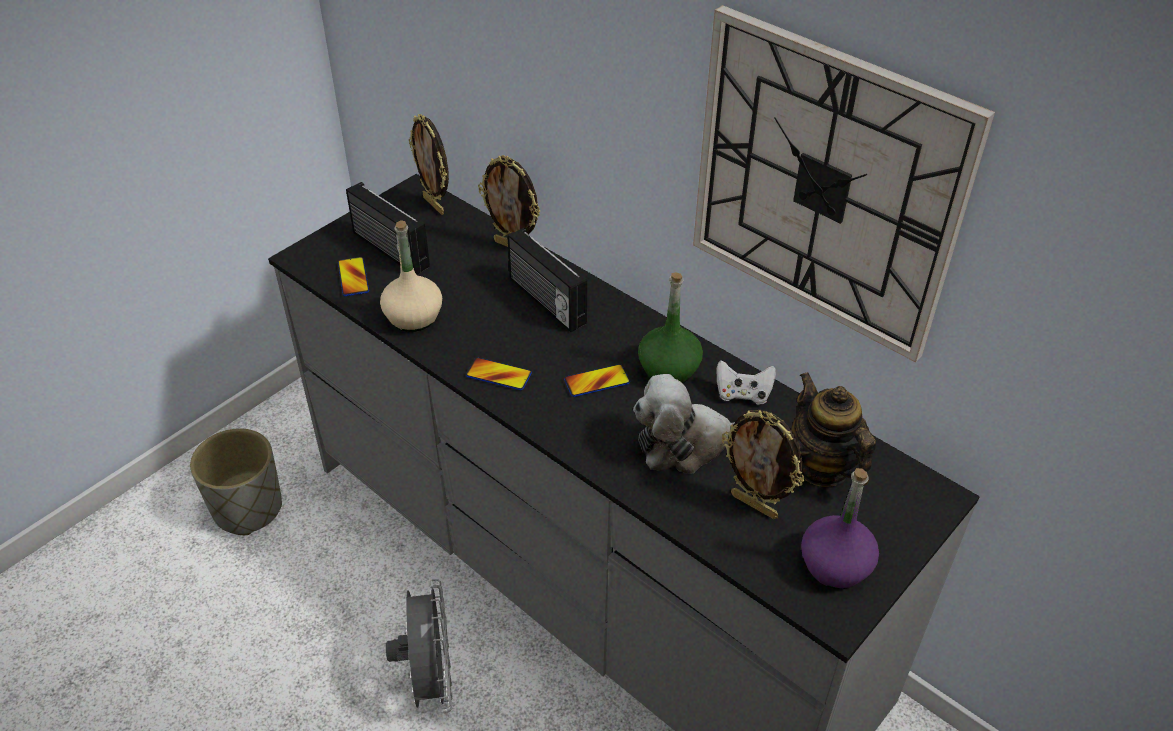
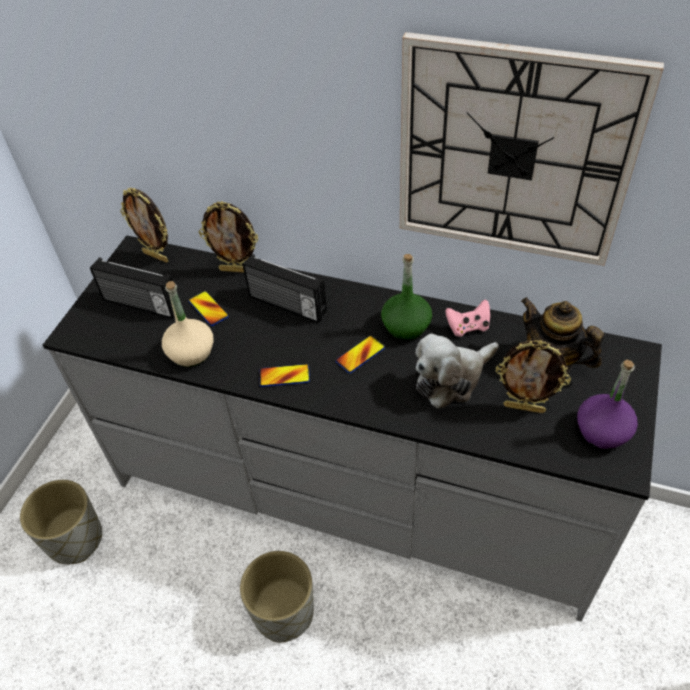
camera: 20 degrees left, 5 degrees up
(353, 277) = (124, 337): phone -> phone (208, 309)
(430, 679) = (283, 612): grey fan -> grey planter
(743, 394) = (468, 327): white game controller -> pink game controller

